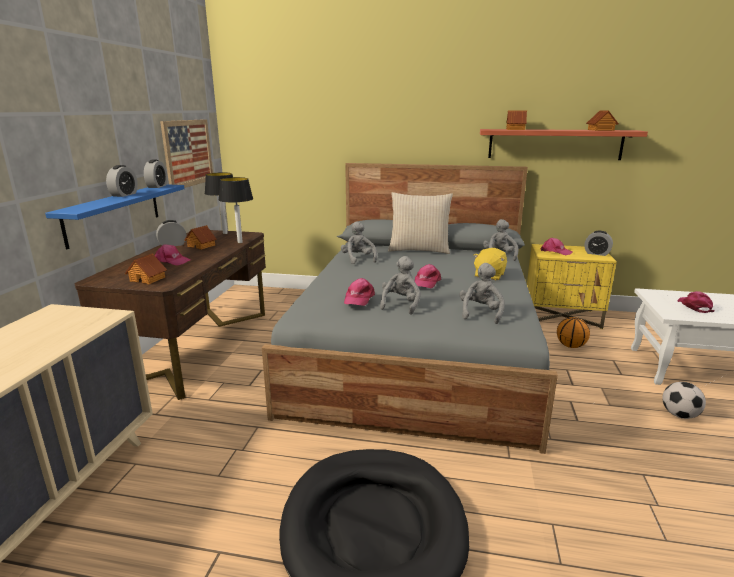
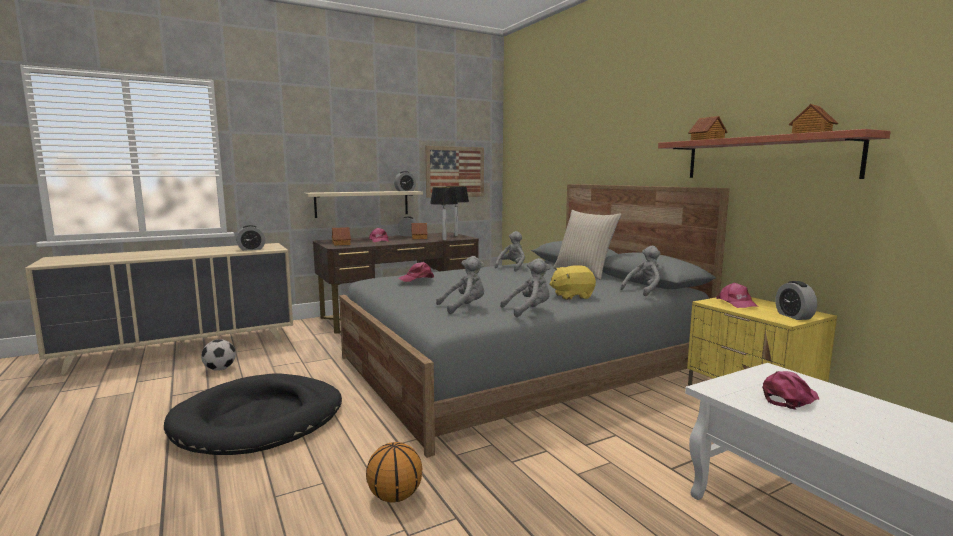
camera: 50 degrees right, 10 degrees down
(114, 213) = (362, 203): blue shelf -> beige shelf
(124, 195) = (368, 191): alarm clock -> alarm clock (251, 249)
(400, 304) = (435, 290): grey plush toy -> grey plush toy (529, 310)
(426, 282) = (500, 286): pink cap -> none
(571, 346) = (681, 425): basketball -> basketball (395, 497)
(679, 415) = (634, 526): football -> football (220, 369)

